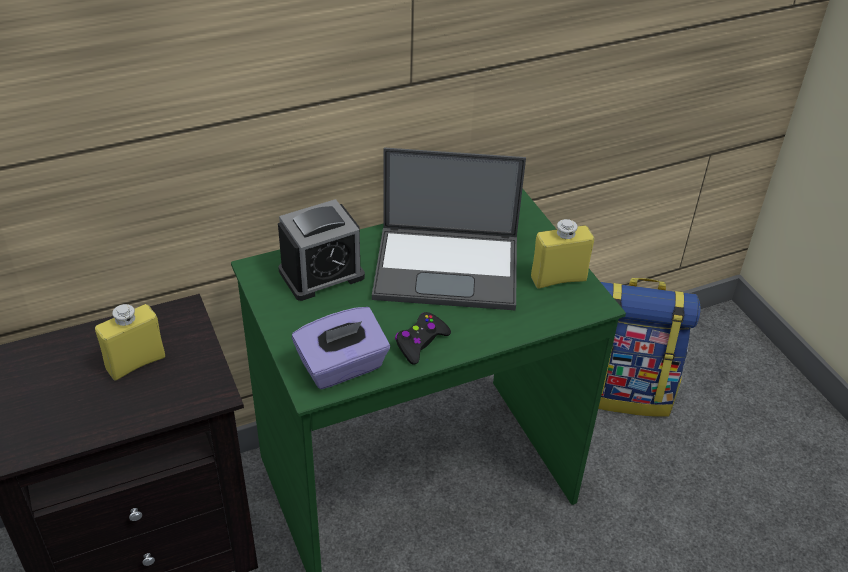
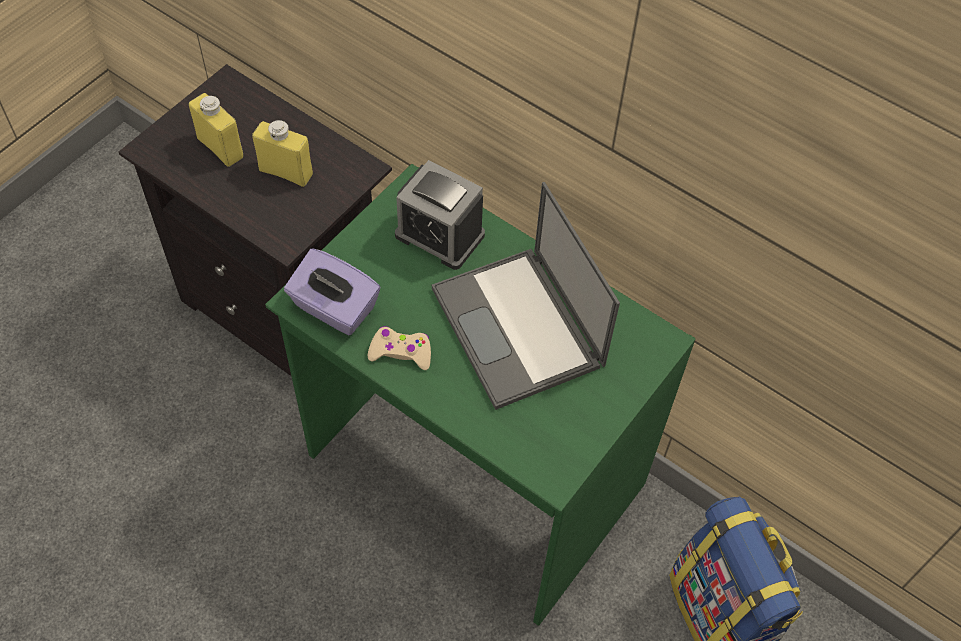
camera: 60 degrees right, 15 degrees up
(420, 342) = (401, 352): black game controller -> beige game controller
(558, 278) = (569, 429): yellow bottle -> yellow bottle (220, 148)

